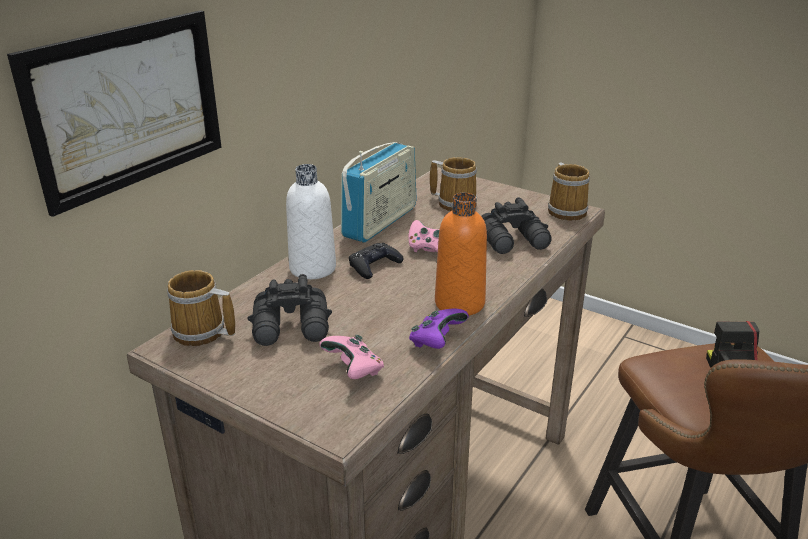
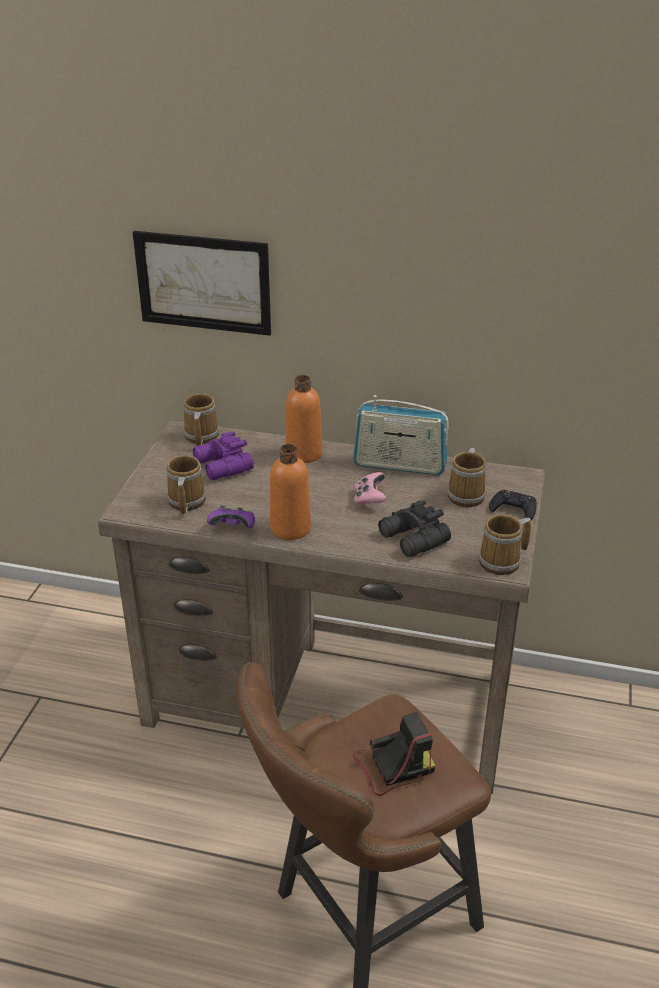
camera: 70 degrees right, 5 degrees up
(293, 328) = (222, 467): black binoculars -> purple binoculars
(312, 268) = (303, 454): white bottle -> orange bottle
(354, 370) = (185, 502): pink game controller -> mug
(374, 266) = (324, 479): black game controller -> black game controller (513, 509)

